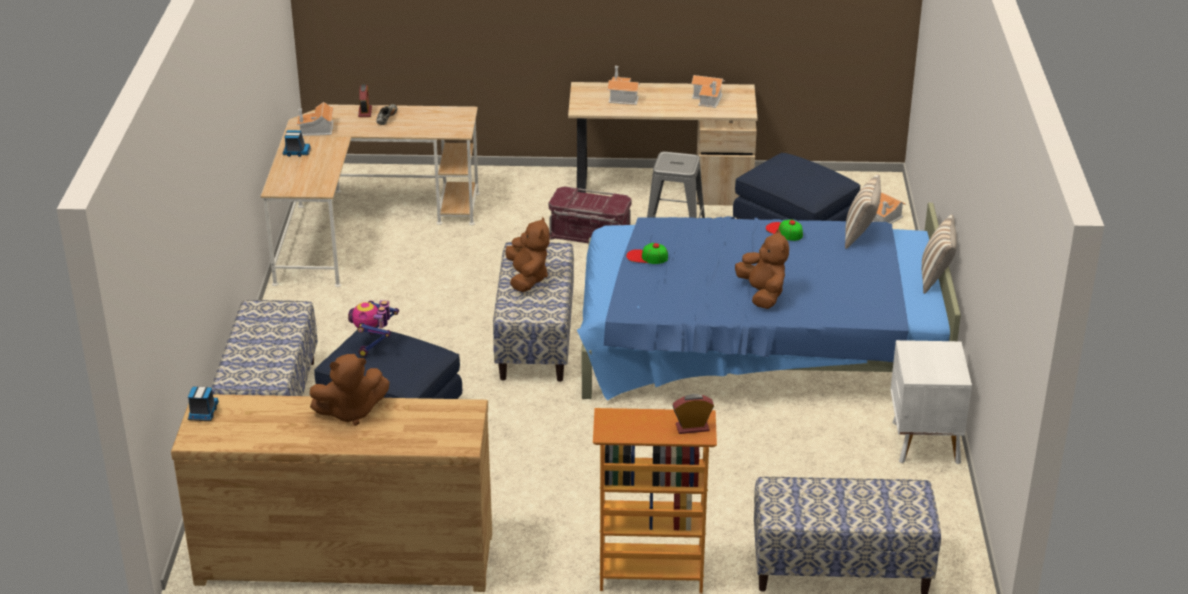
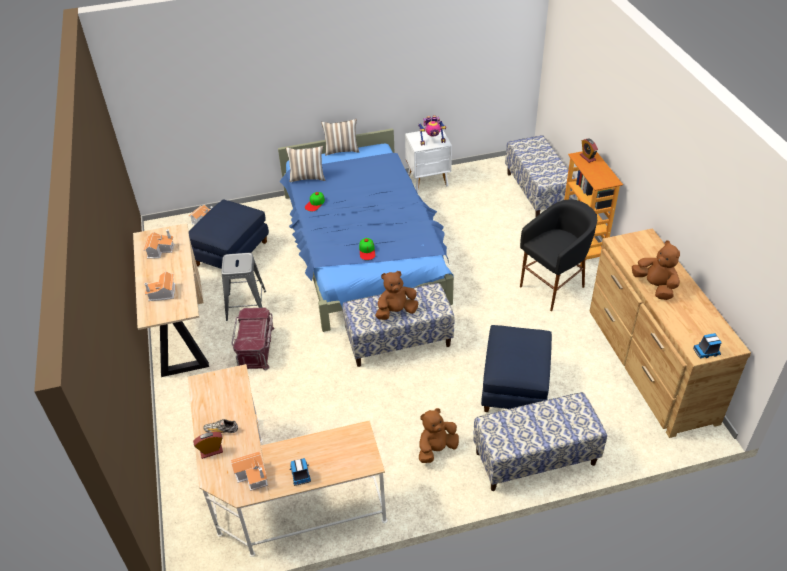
camera: 105 degrees left, 10 degrees up
(374, 344) = (514, 359): toy robot -> toy robot (432, 141)
(565, 510) = (553, 287): none -> black stool
(762, 294) = (388, 201): brown plush toy -> brown plush toy (436, 449)

